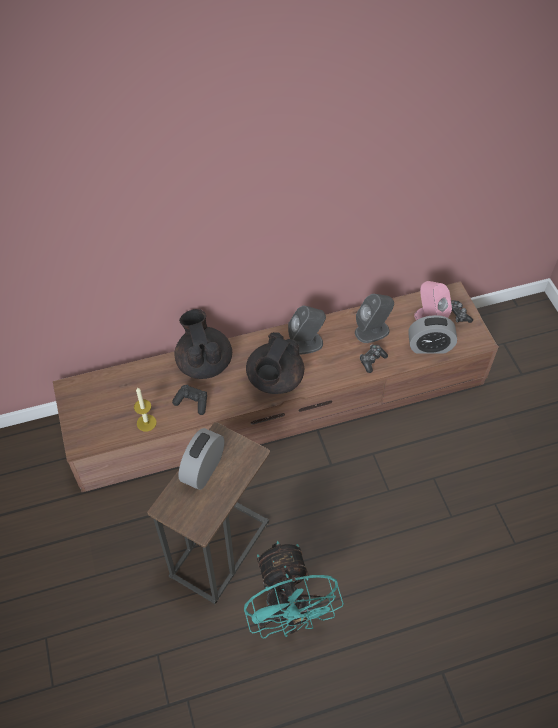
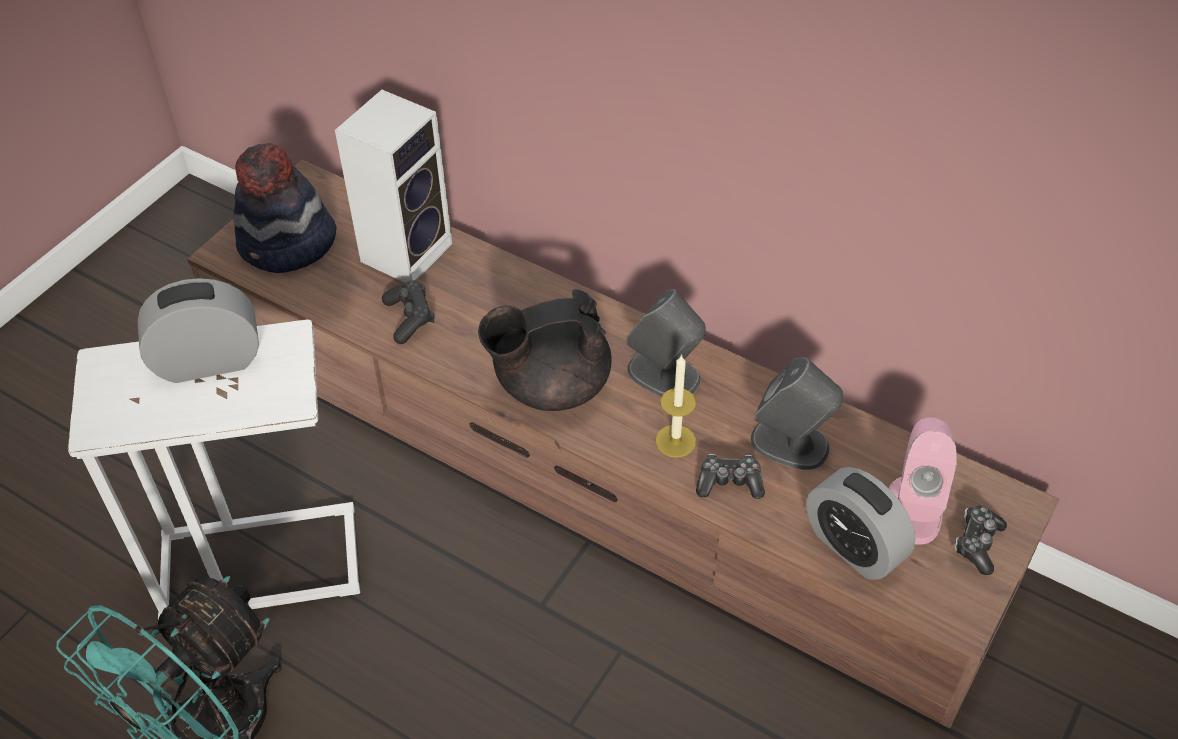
camera: 50 degrees right, 5 degrees down
(101, 418) = (287, 245): none -> hat
(146, 423) = (325, 294): candle -> candle (675, 441)
(152, 379) = (407, 250): none -> speaker
(204, 363) = (494, 284): black teapot -> none
(220, 550) = (258, 565): brown side table -> white side table

